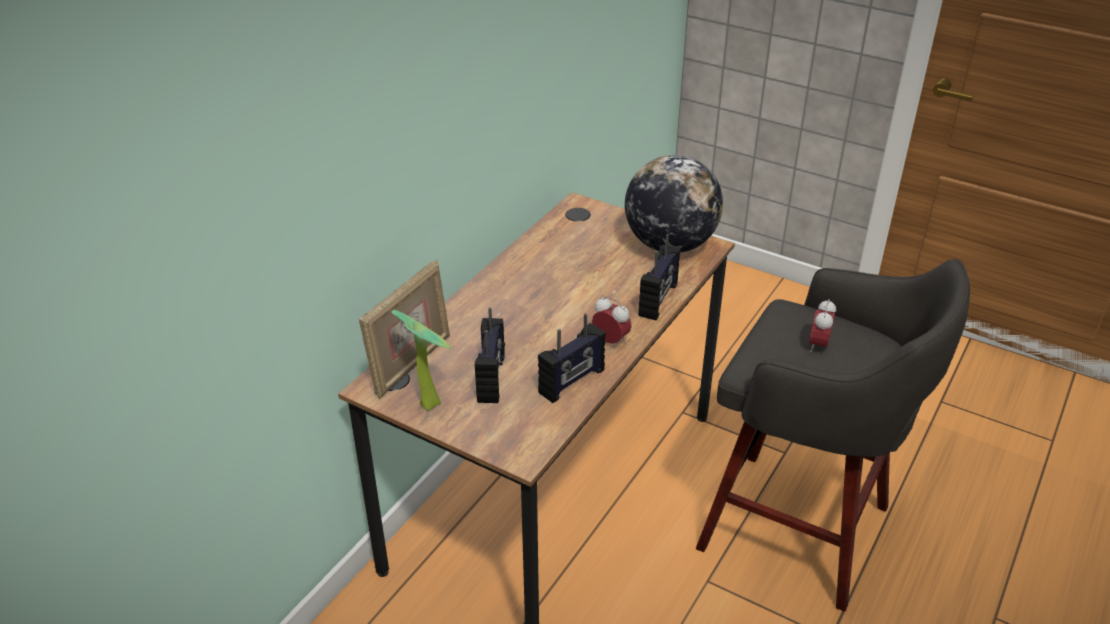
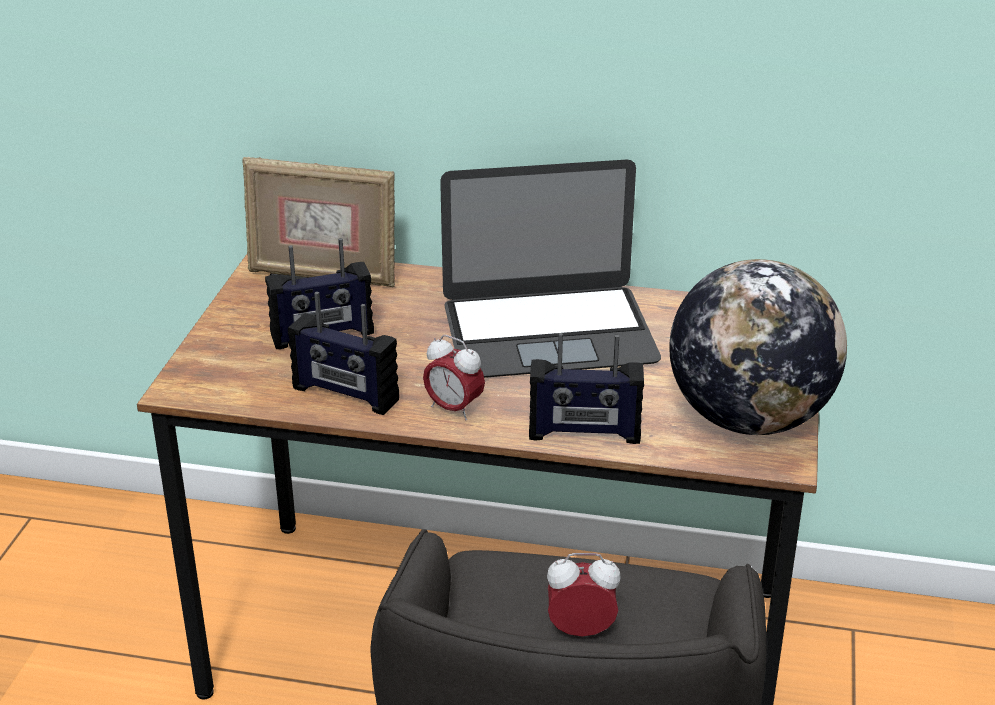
camera: 70 degrees right, 5 degrees down
(431, 401) = (260, 305): potted plant -> none
(545, 287) = (548, 332): none -> laptop
(611, 341) = (454, 409): alarm clock -> alarm clock turned 105 degrees clockwise

